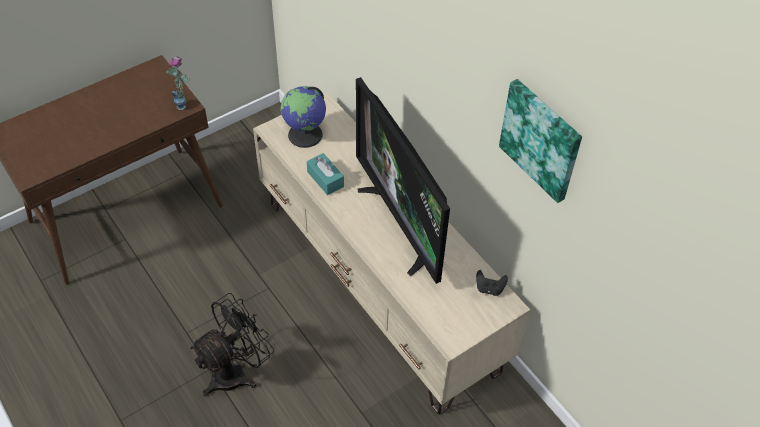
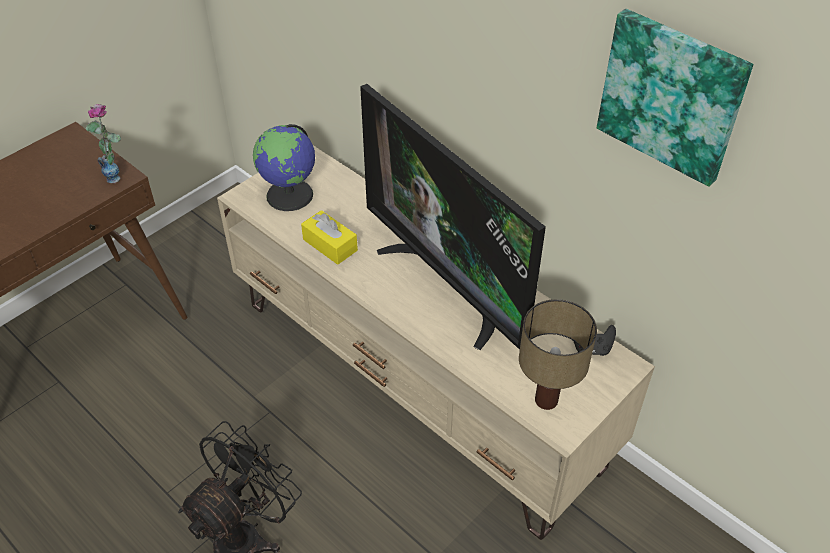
camera: 10 degrees left, 5 degrees down
(325, 179) = (330, 245): turquoise tissue box -> yellow tissue box
(447, 319) = (547, 399): none -> table lamp

